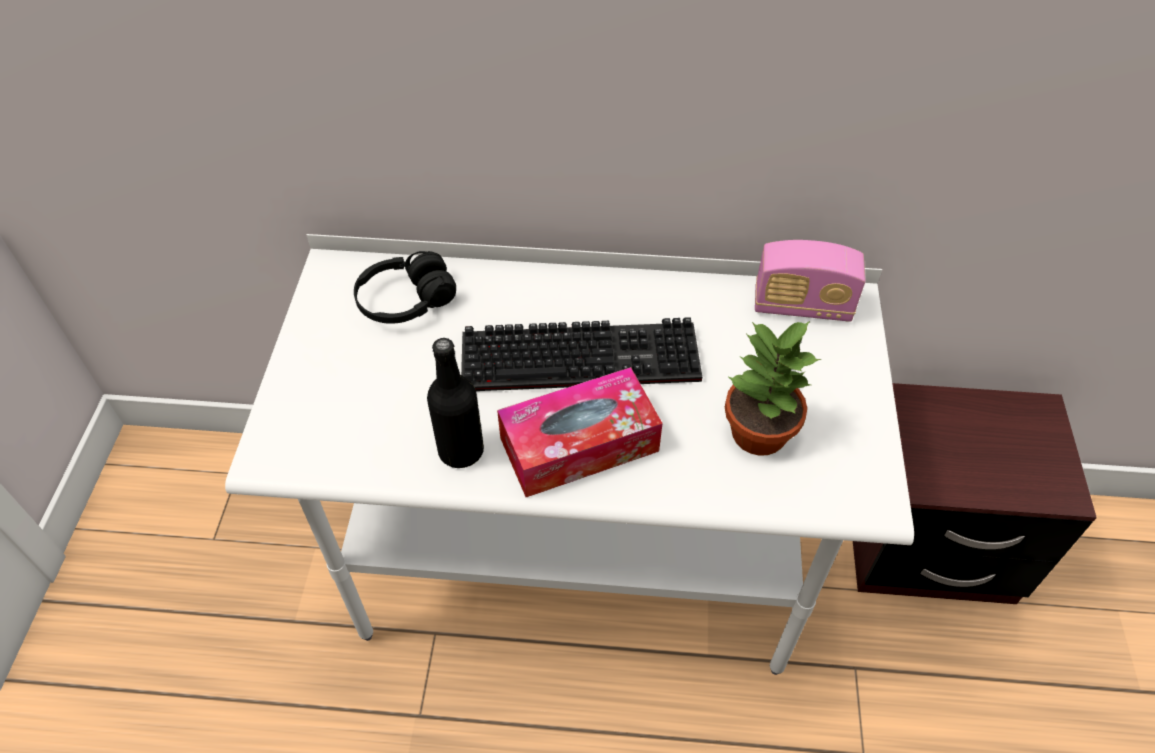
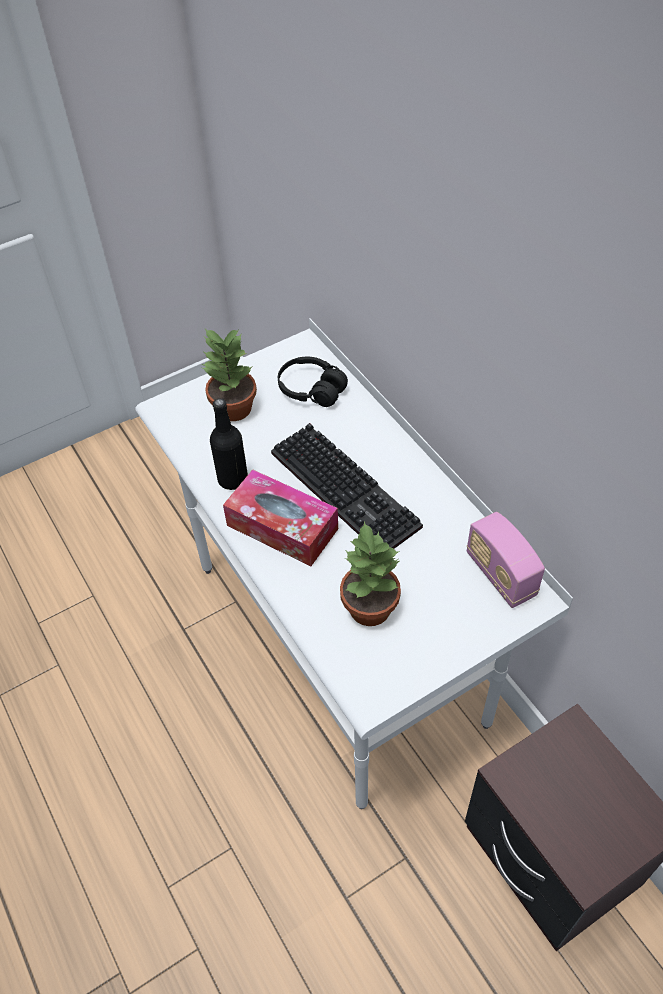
camera: 55 degrees right, 0 degrees up
(350, 387) = (233, 408): none -> potted plant

